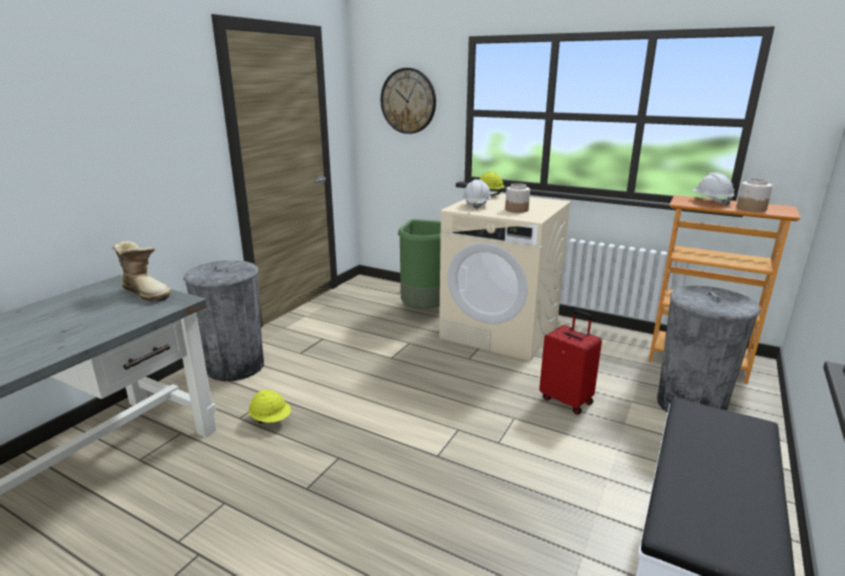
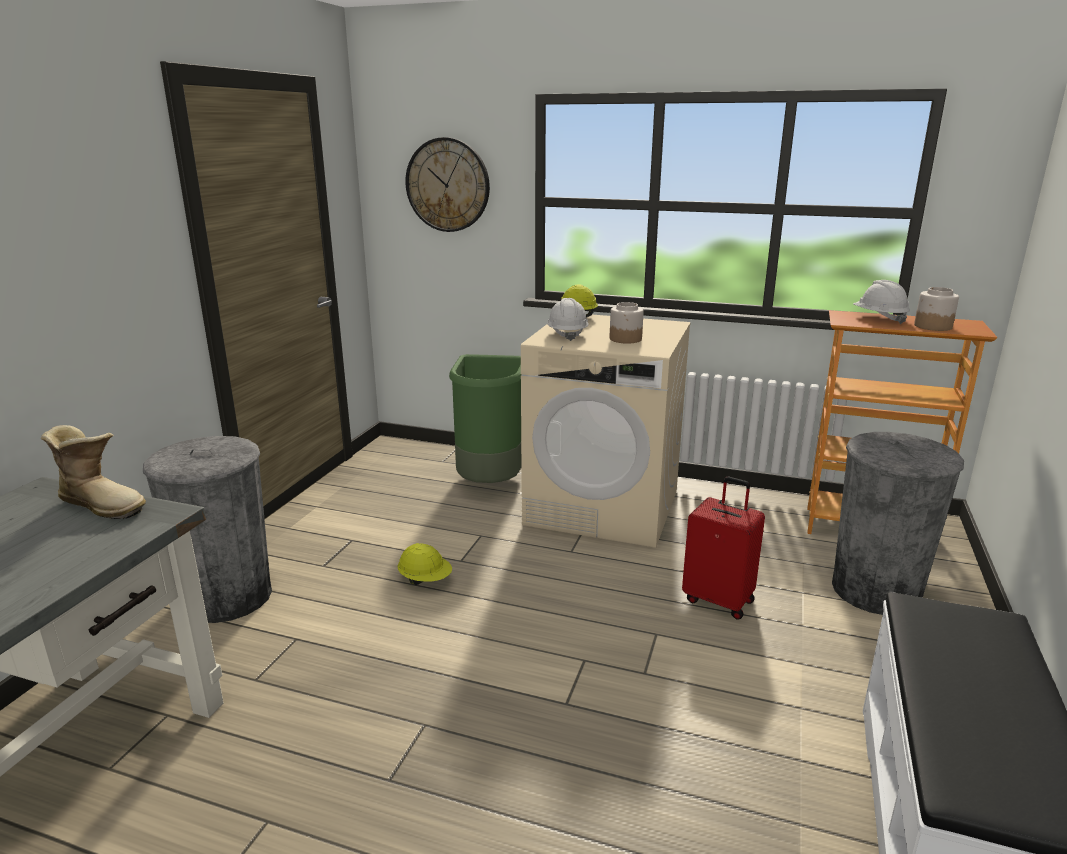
camera: 10 degrees left, 0 degrees up
(271, 420) = (306, 677): yellow hard hat -> yellow hard hat (425, 580)

